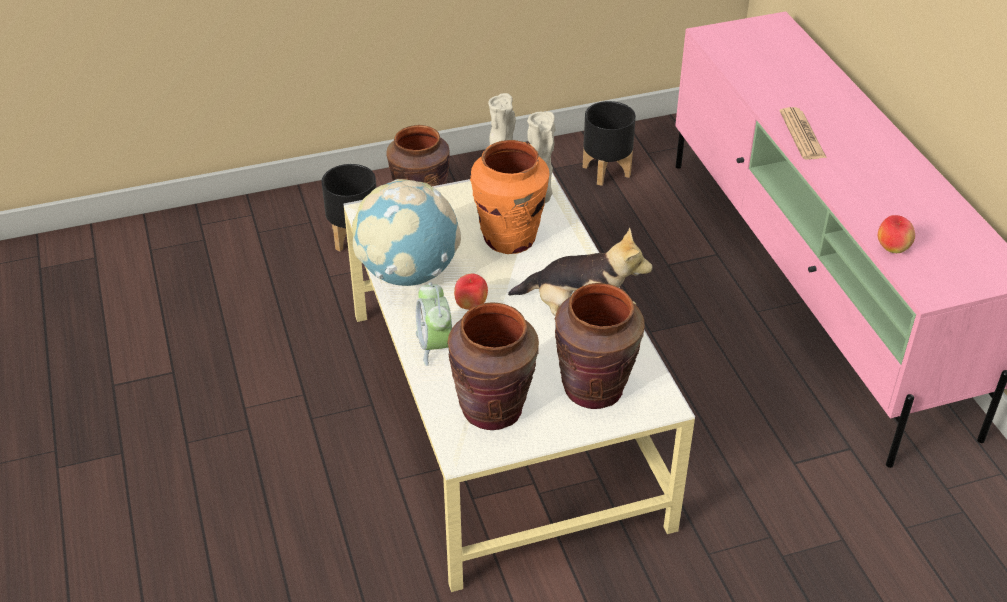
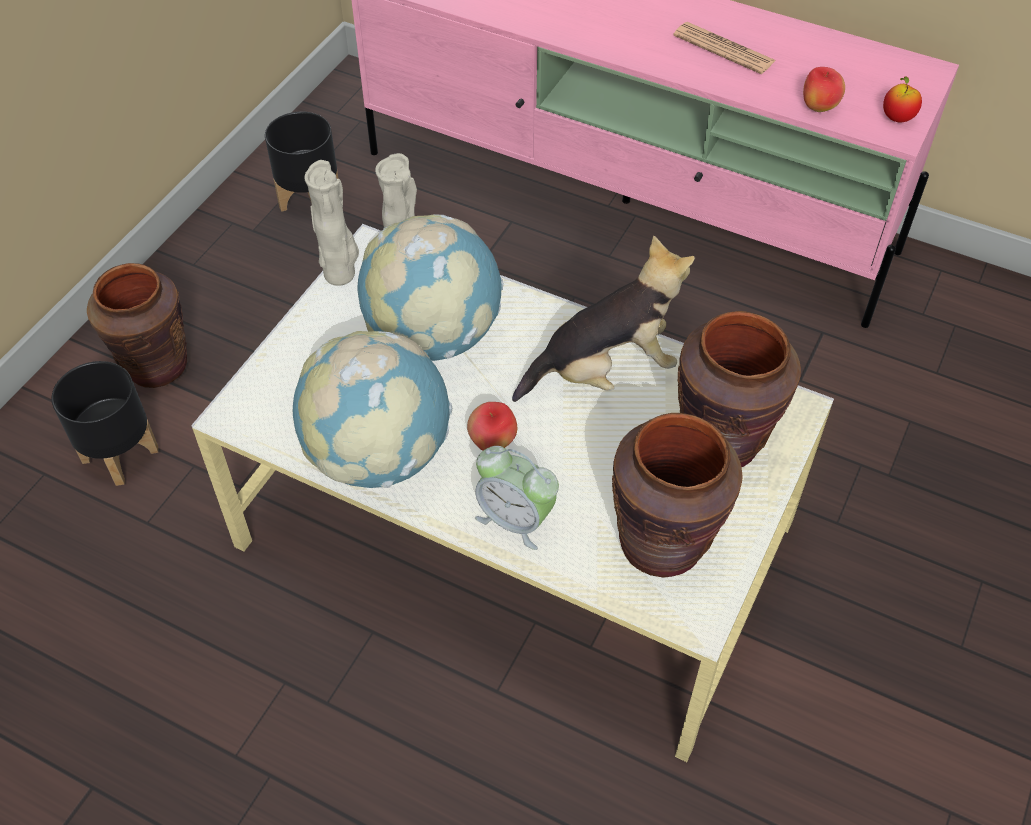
camera: 45 degrees left, 10 degrees up
(509, 239) = (433, 336): orange vase -> globe
(802, 135) = (603, 37): newspaper -> newspaper (724, 49)
(942, 286) = (897, 118): none -> apple

